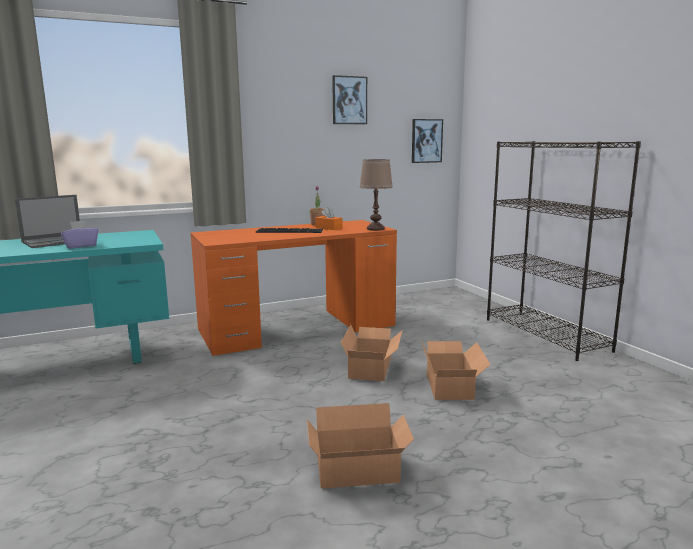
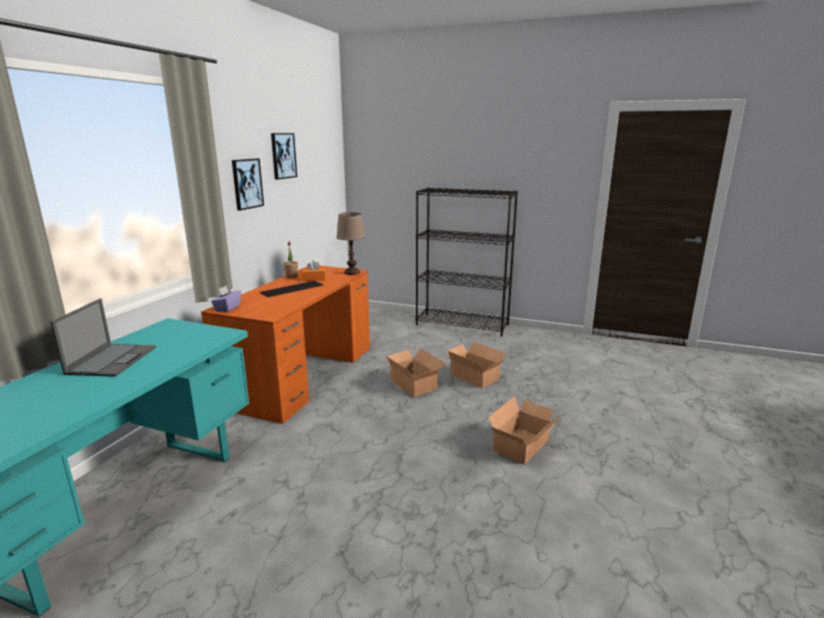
camera: 45 degrees left, 5 degrees up
(81, 246) = (168, 356): purple tissue box -> purple tissue box (227, 308)
(426, 141) = (328, 186): picture -> picture (247, 183)

